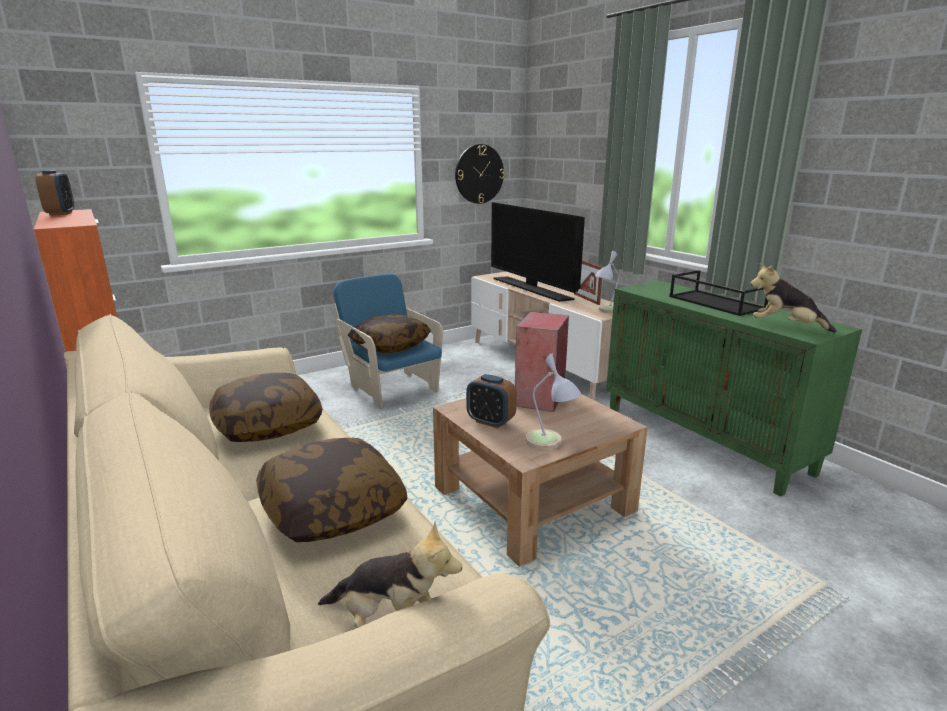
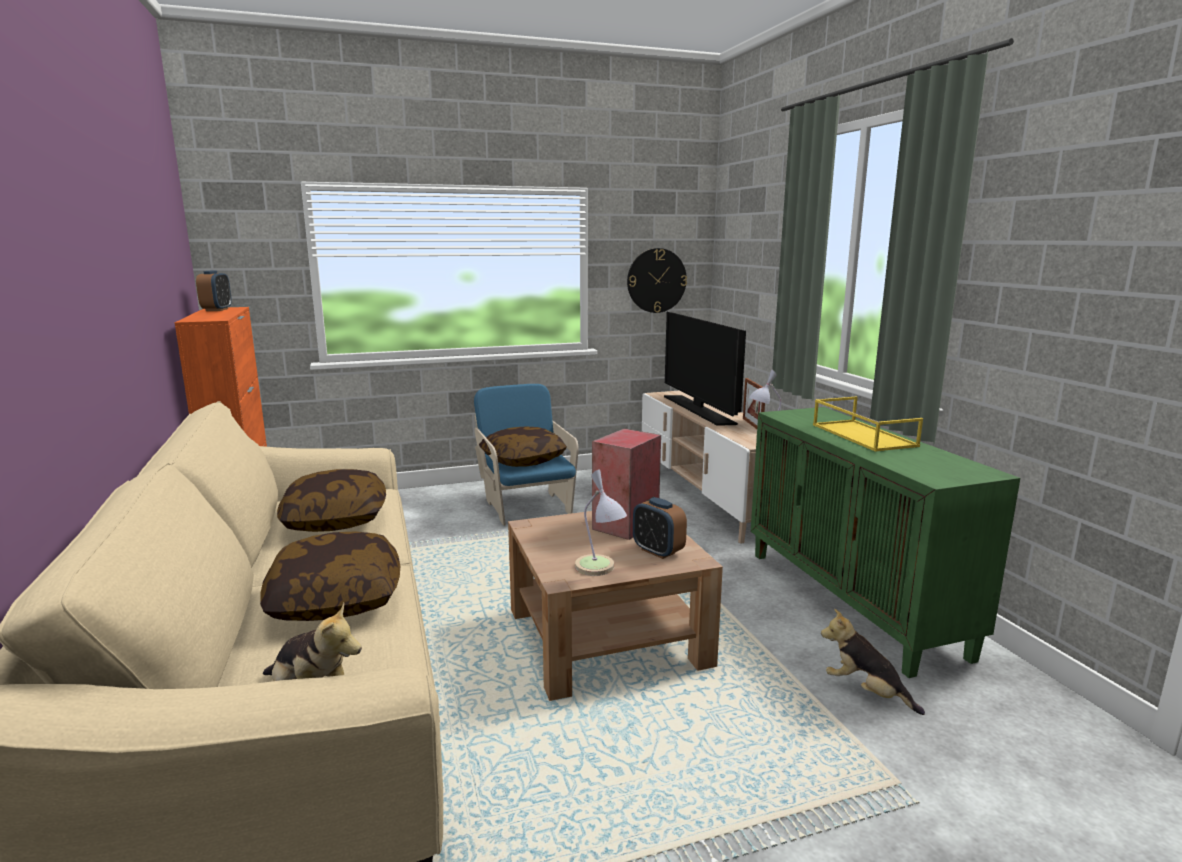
camera: 15 degrees right, 5 degrees down
(490, 422) = (554, 542): alarm clock -> alarm clock (658, 551)
(714, 302) = (861, 435): black tray -> yellow tray
(785, 327) = (919, 467): plush toy -> plush toy (866, 692)

